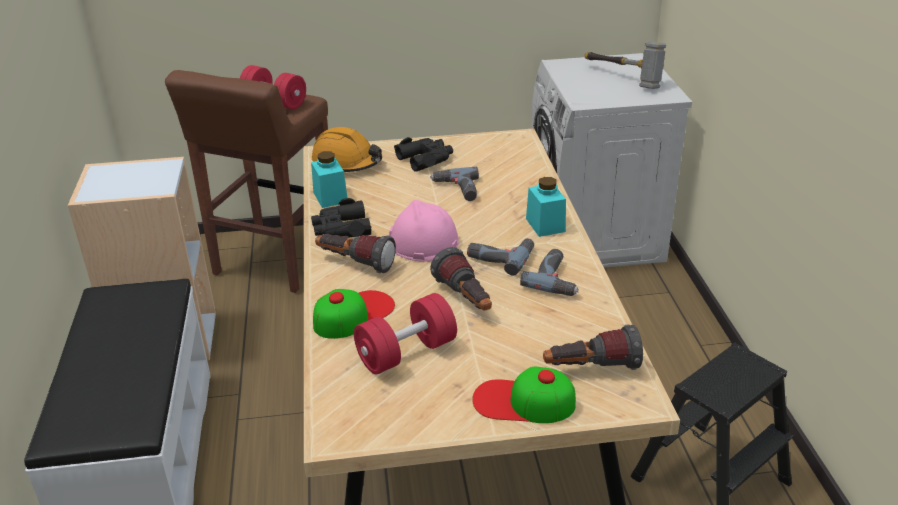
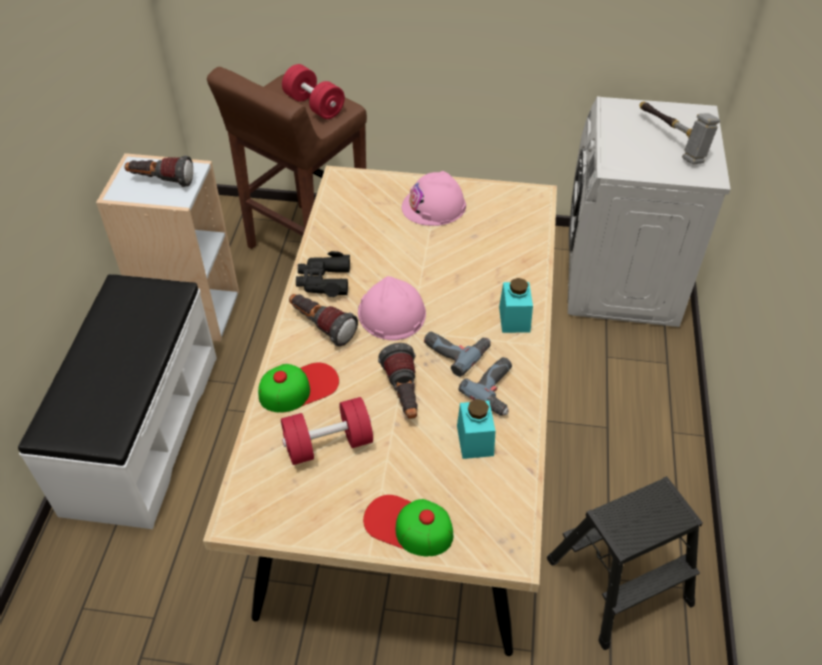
camera: 15 degrees right, 15 degrees up
(330, 197) = (328, 238): turquoise jar -> turquoise jar (475, 440)
(347, 162) = (358, 196): orange hard hat -> none
(425, 159) = (434, 206): black binoculars -> pink hard hat
(457, 190) = (448, 254): power drill -> none
(590, 368) = (483, 505): flashlight -> flashlight (161, 181)

